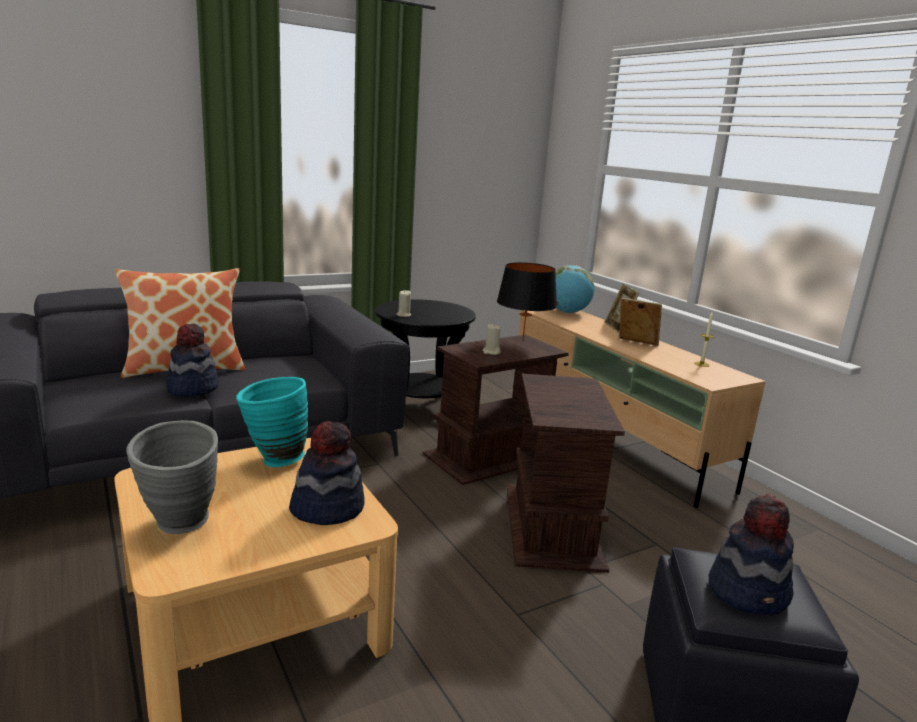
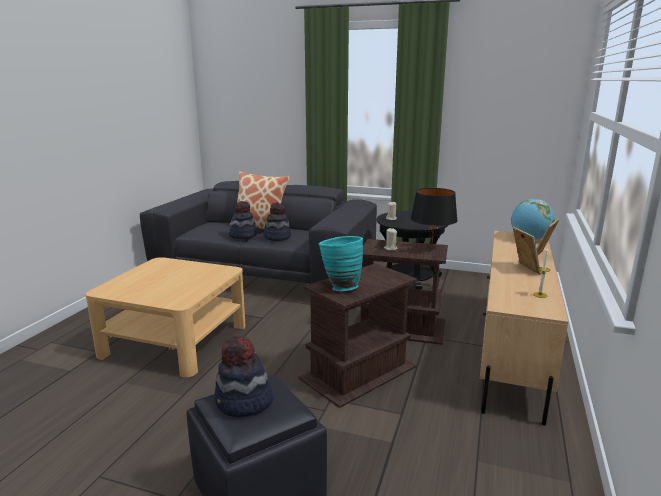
camera: 50 degrees right, 0 degrees up
(180, 527) = (132, 280): grey vase -> none
(273, 460) = (206, 270): turquoise vase -> turquoise vase (340, 287)
(327, 508) = (182, 292): hat -> hat (277, 237)

